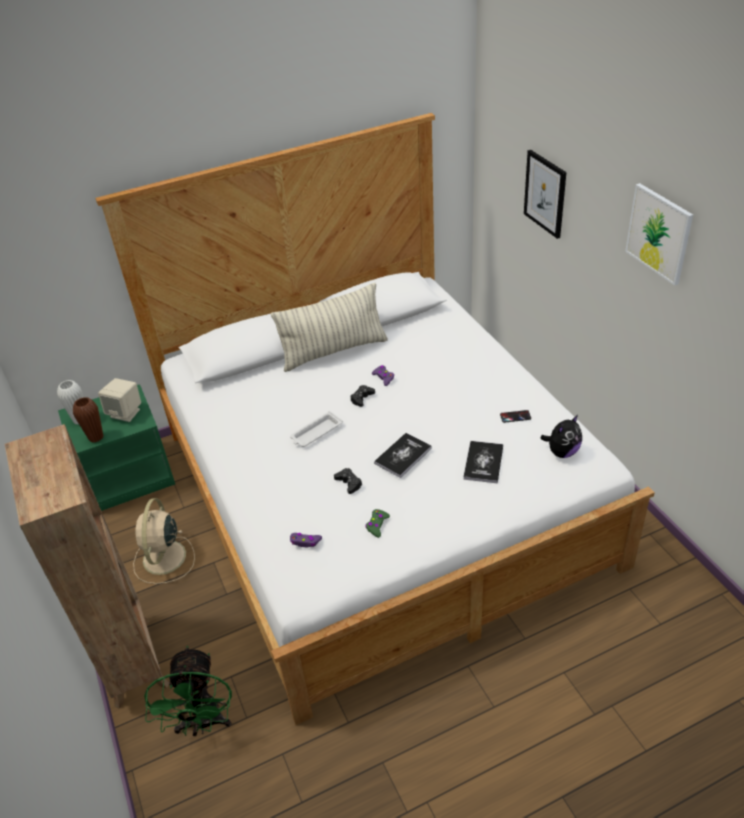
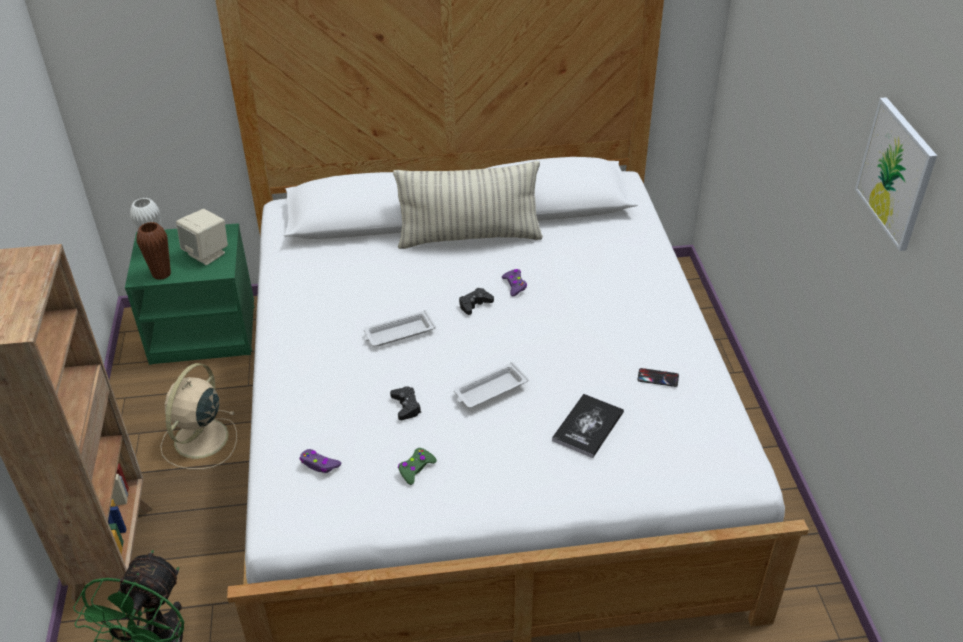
camera: 15 degrees right, 0 degrees up
(403, 456) = (489, 390): book -> white tray
(545, 193) = (787, 89): picture -> none
(562, 452) = (698, 440): plush toy -> none

